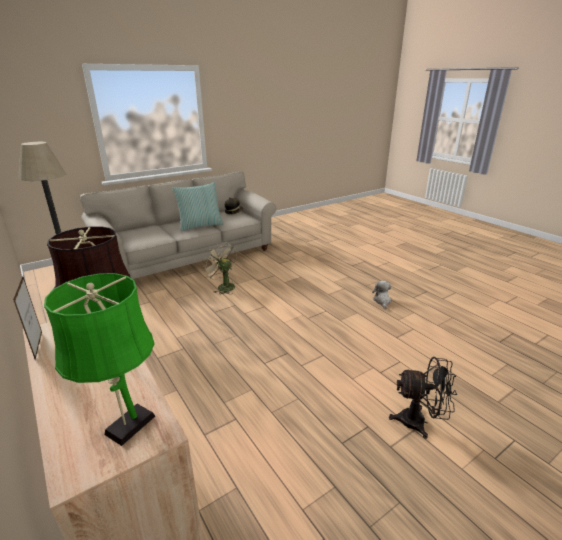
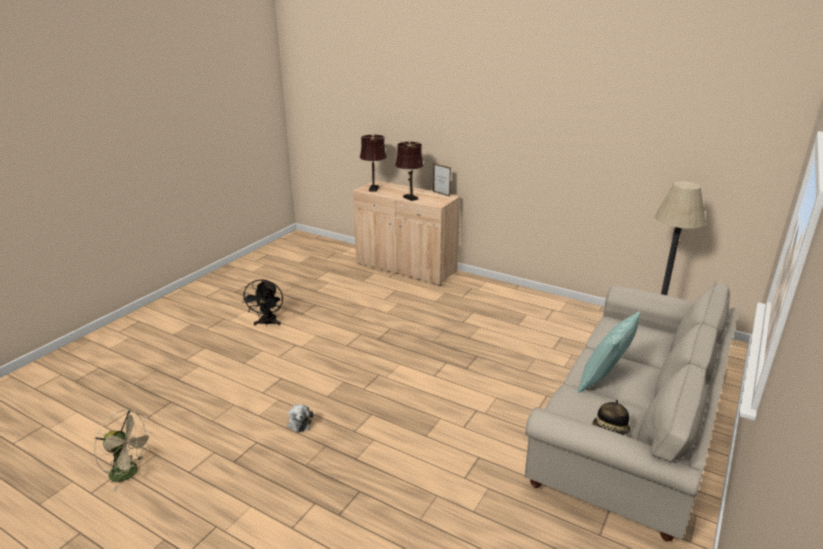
camera: 155 degrees right, 0 degrees up
(126, 428) = (374, 188): green table lamp -> brown table lamp
(223, 286) = (506, 388): beige fan -> beige fan (130, 473)
(419, 422) = (267, 323): black fan -> black fan turned 75 degrees counterclockwise

